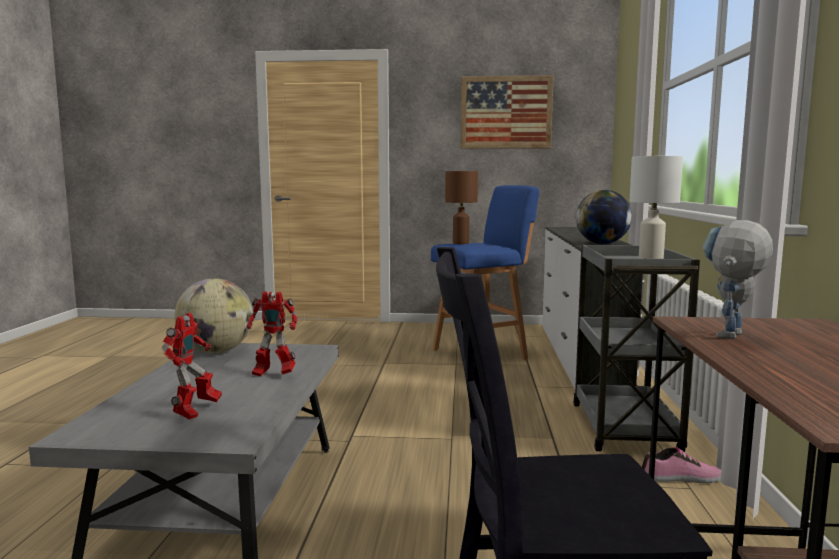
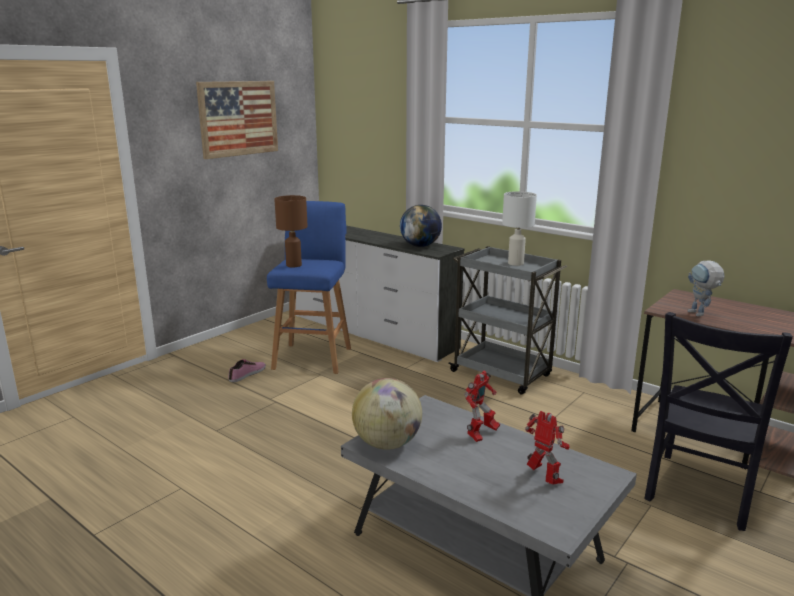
camera: 55 degrees left, 10 degrees up
(681, 478) = (572, 389): shoe -> shoe (247, 374)

